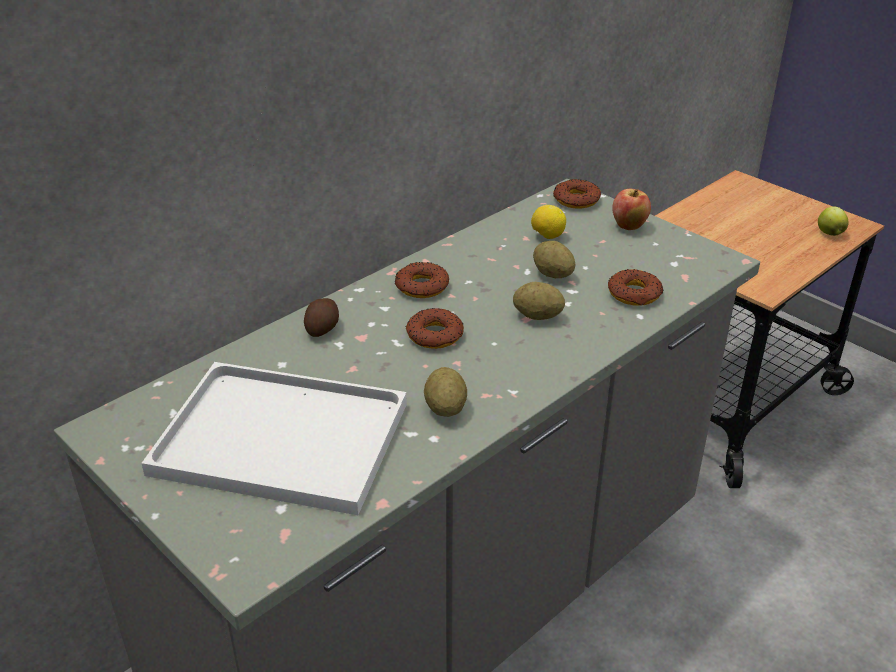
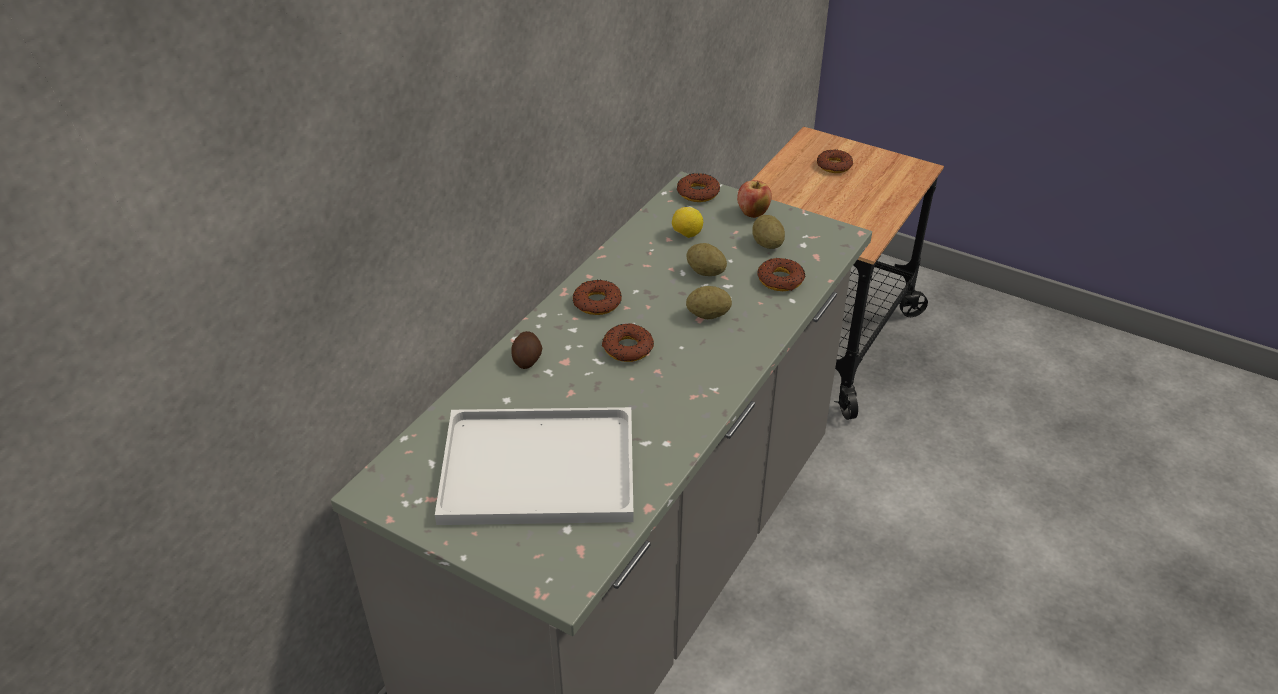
camera: 15 degrees left, 5 degrees up
(445, 408) = (665, 414): potato -> potato (767, 244)
(757, 210) = (834, 165): none -> donut
(829, 233) = (901, 180): apple -> none

